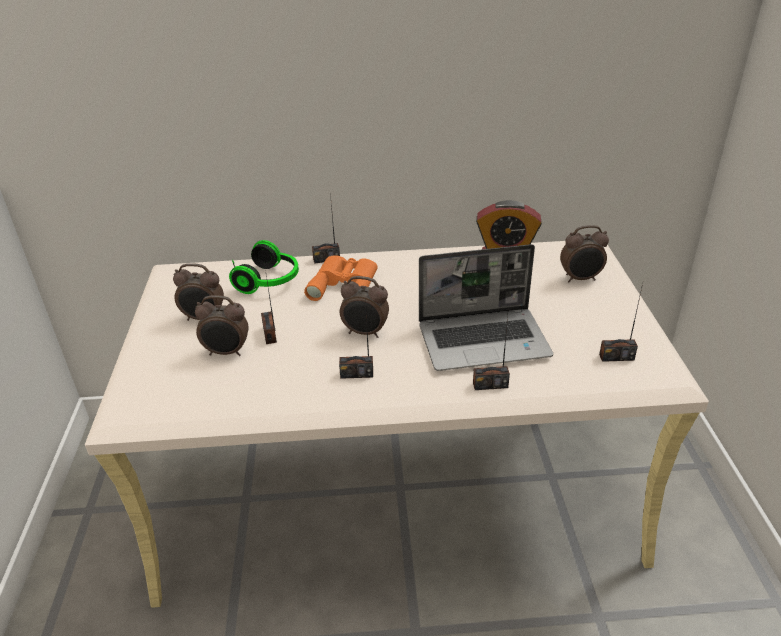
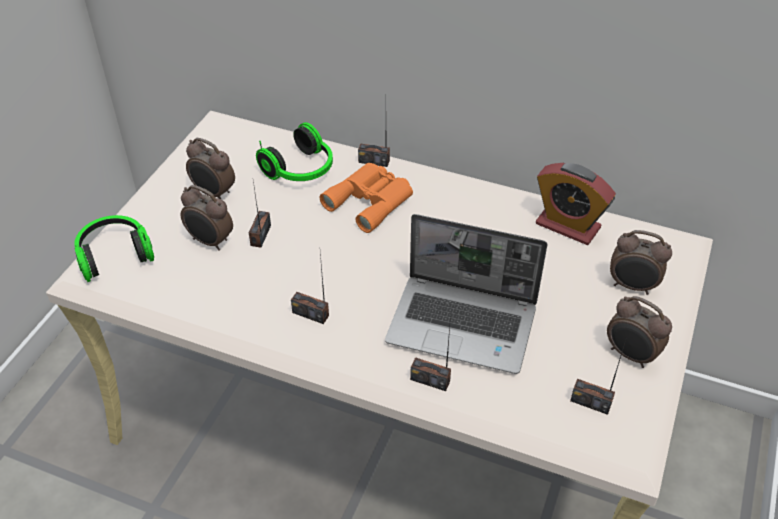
camera: 25 degrees right, 10 degrees up
(140, 390) = (114, 255): none -> headphones
(365, 333) = (351, 268): alarm clock -> alarm clock (630, 355)

